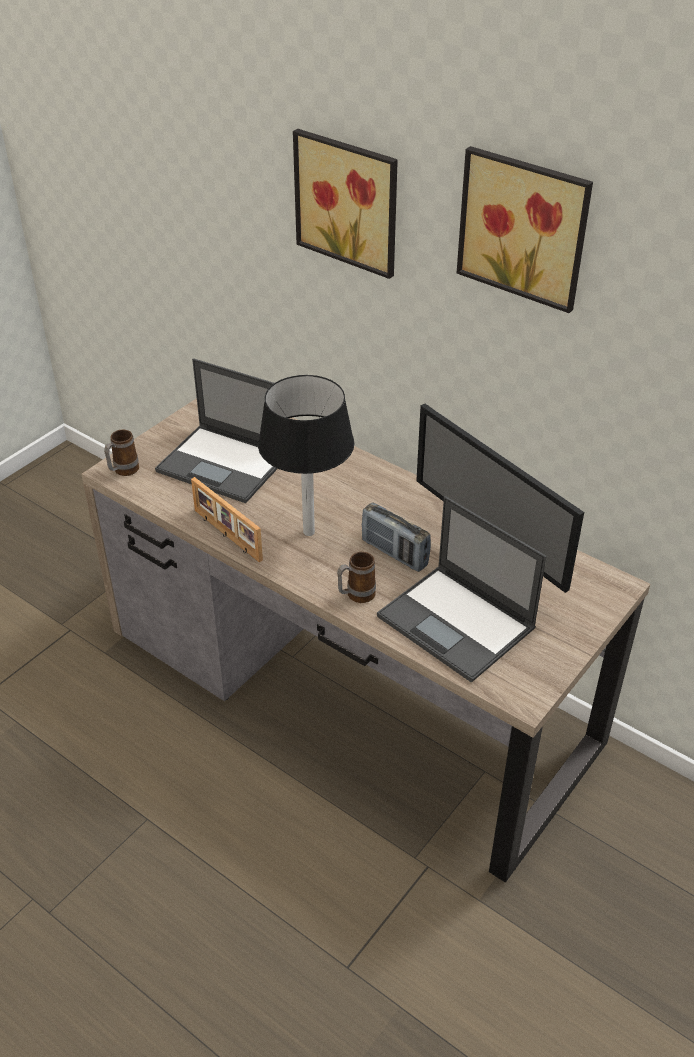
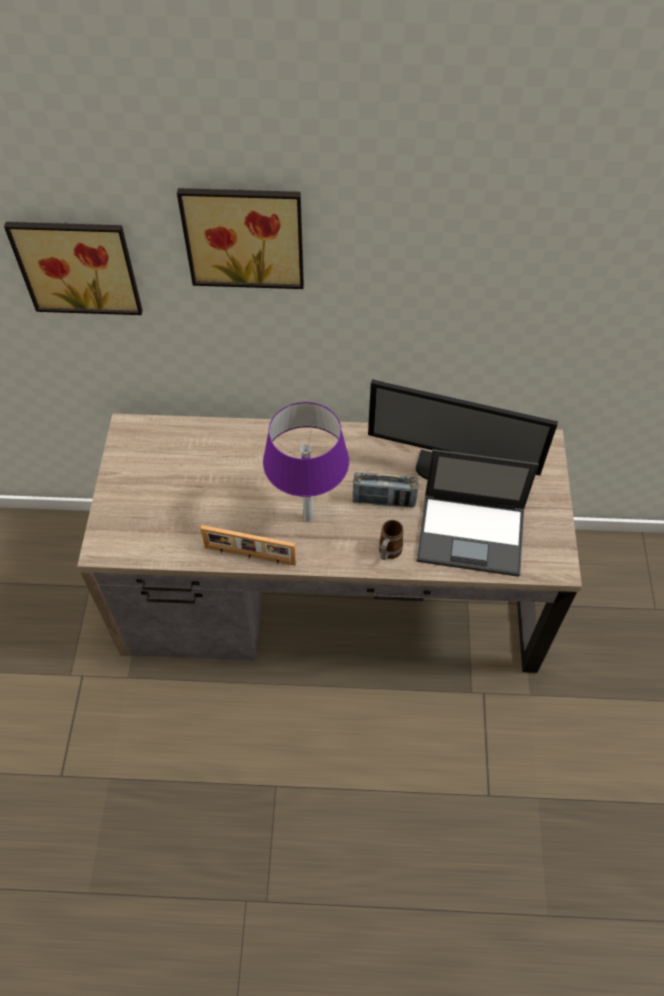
camera: 35 degrees left, 15 degrees up
(123, 471) = (111, 544): mug -> none
(225, 464) = (189, 490): laptop -> none
(309, 532) = (308, 517): black table lamp -> purple table lamp
(525, 226) = (438, 216): picture -> picture (78, 264)

